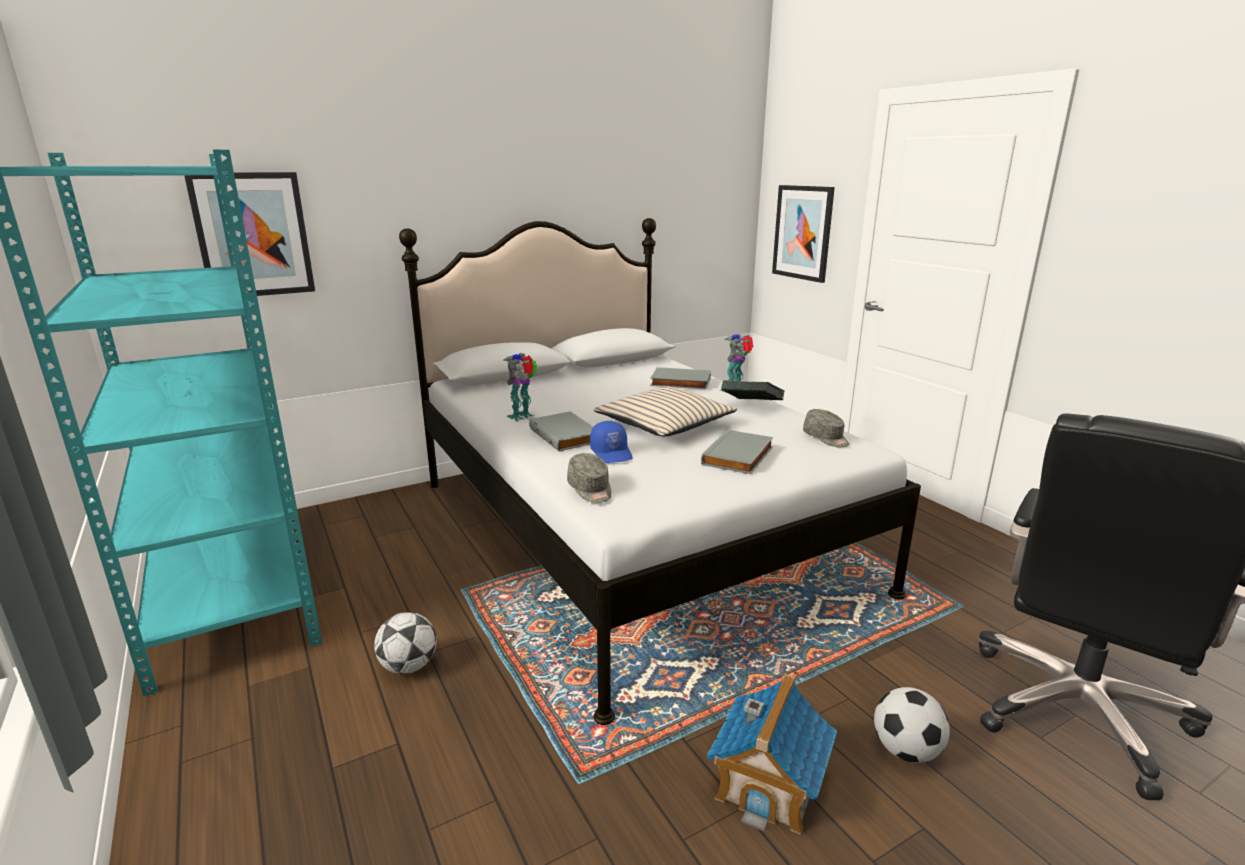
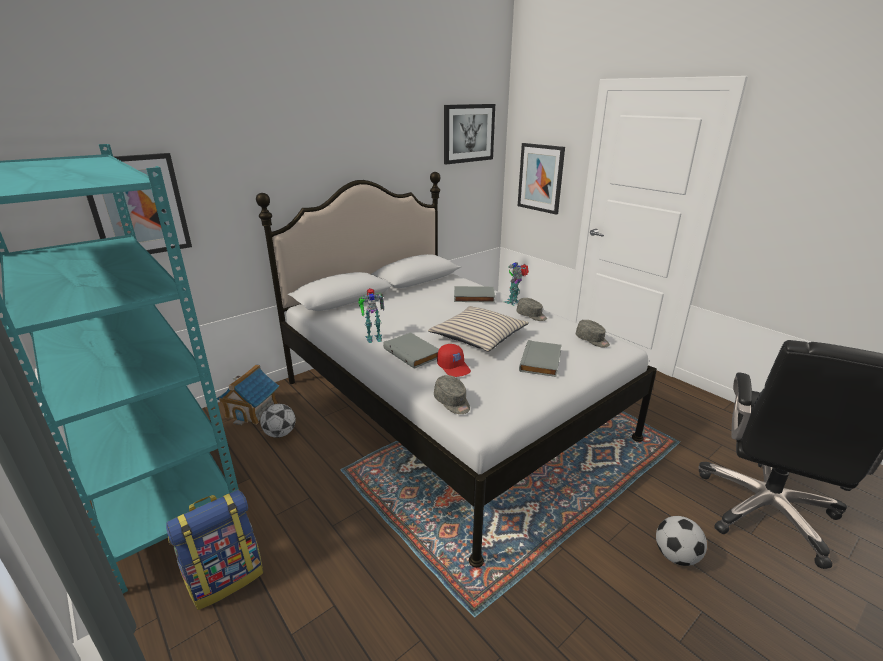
camera: 10 degrees left, 5 degrees up
(276, 693) = (226, 577): none -> backpack
(409, 666) = (322, 540): football -> football (280, 434)
(522, 416) = (373, 337): toy robot -> toy robot turned 135 degrees counterclockwise
(612, 453) = (454, 367): blue cap -> red cap
(702, 170) = (468, 133): none -> picture
(751, 406) = (531, 315): book -> grey cap
(769, 783) = (599, 595): toy house -> toy house (252, 410)

